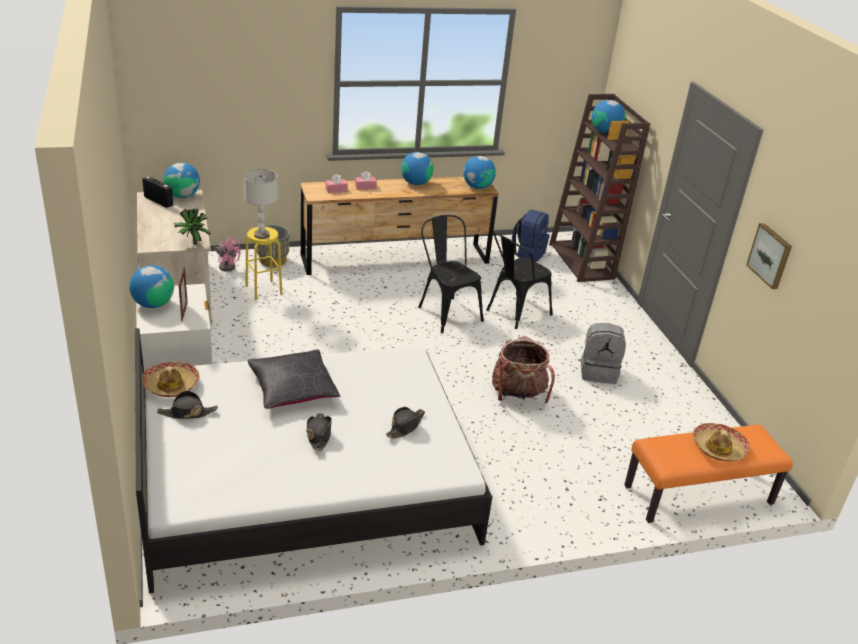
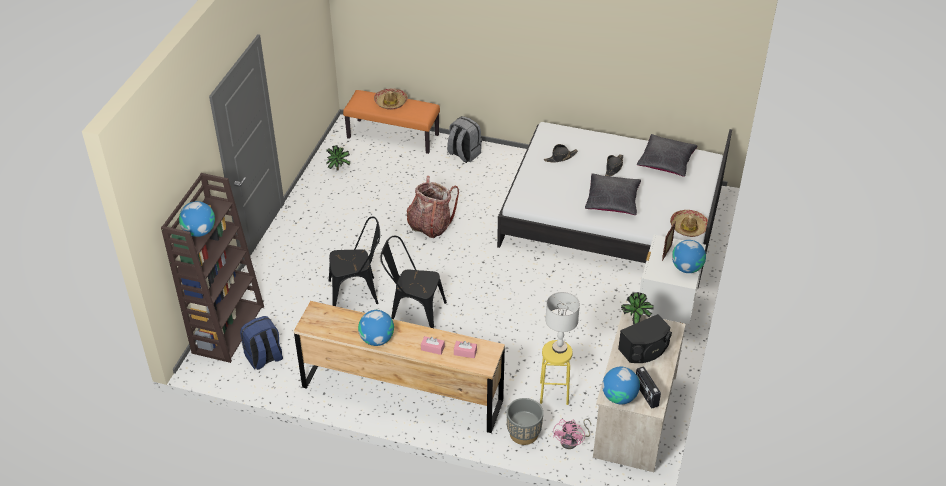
camera: 145 degrees left, 10 degrees up
(173, 226) = (645, 350): none -> black speaker
(187, 413) = (684, 205): black hat -> none
(227, 265) = (572, 441): pink fan -> pink fan turned 135 degrees counterclockwise
(242, 470) = (666, 162): none -> black pillow
(446, 312) = (413, 313): black chair -> black chair turned 105 degrees clockwise
(477, 187) = (321, 315): globe -> none
(598, 372) = (355, 221): grey backpack -> grey backpack (464, 154)
(696, 424) = (339, 169): none -> potted plant
(770, 255) = (289, 70): picture -> none

